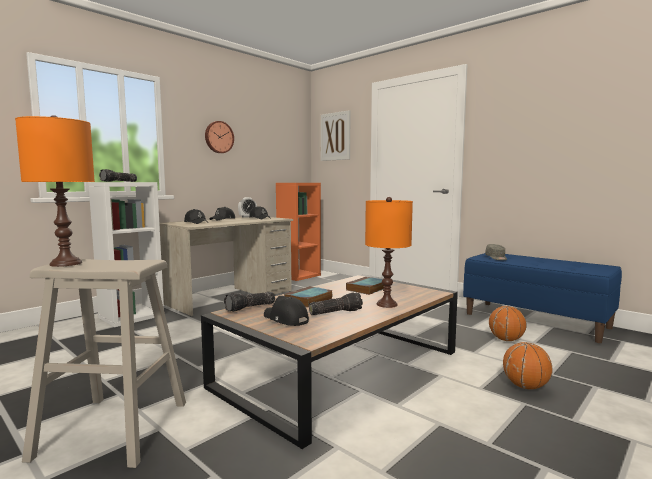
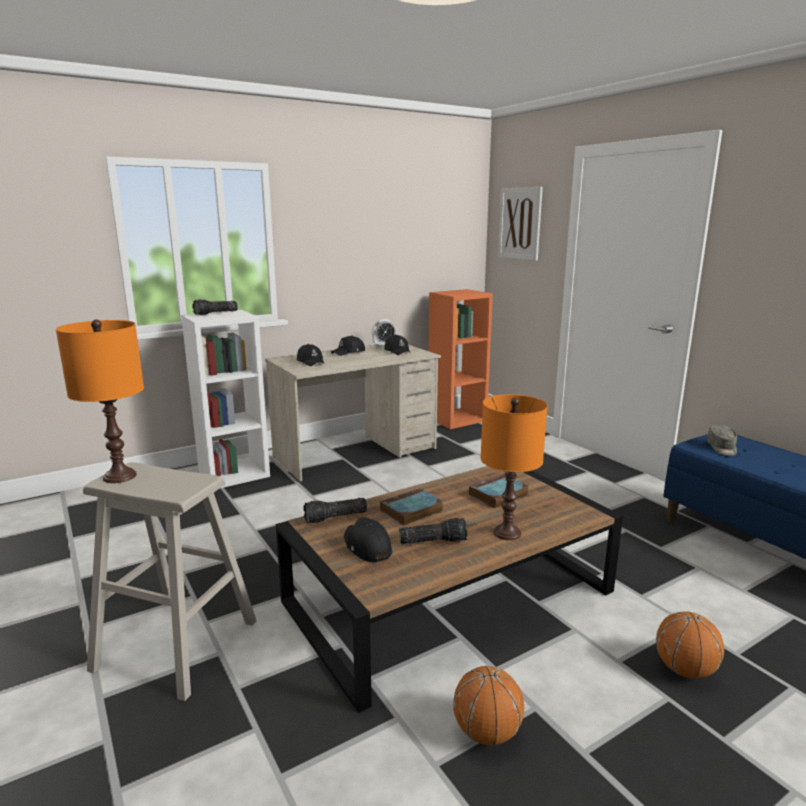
camera: 15 degrees right, 10 degrees up
(218, 137) = (348, 236): wall clock -> none
(506, 340) = (701, 579): basketball -> basketball (487, 732)

